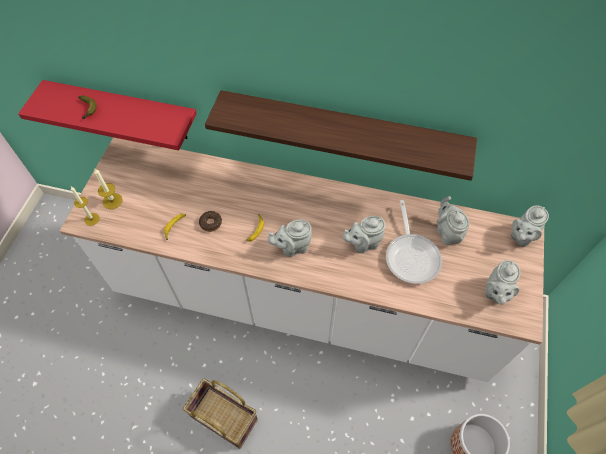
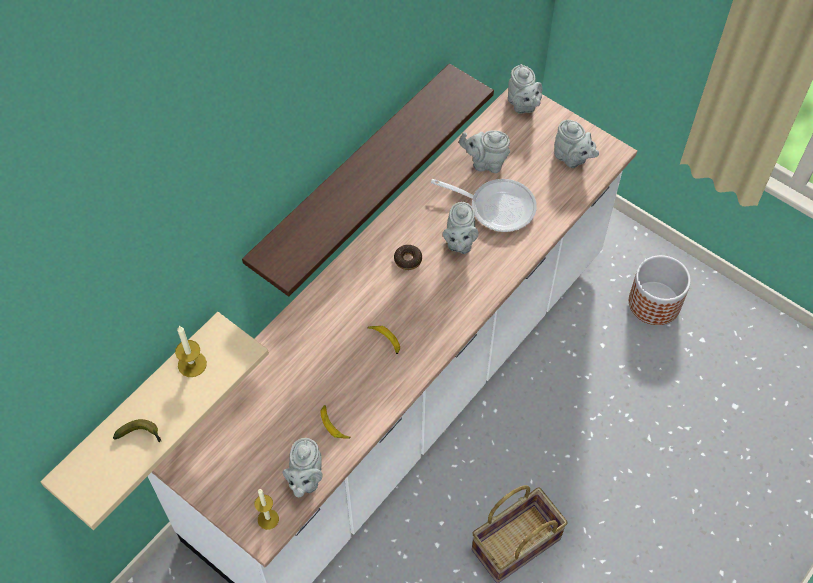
camera: 65 degrees left, 0 degrees up
(112, 201) = (252, 486): candle -> candle (192, 364)
(124, 110) = (139, 408): red shelf -> beige shelf
(211, 223) = (350, 383): donut -> donut (408, 260)
(292, 247) = (428, 311): grey teapot -> grey teapot (305, 479)

